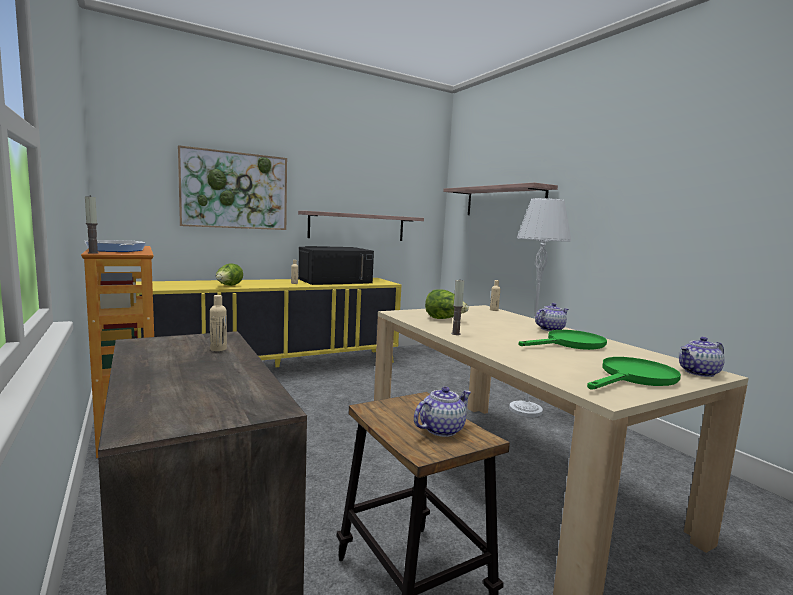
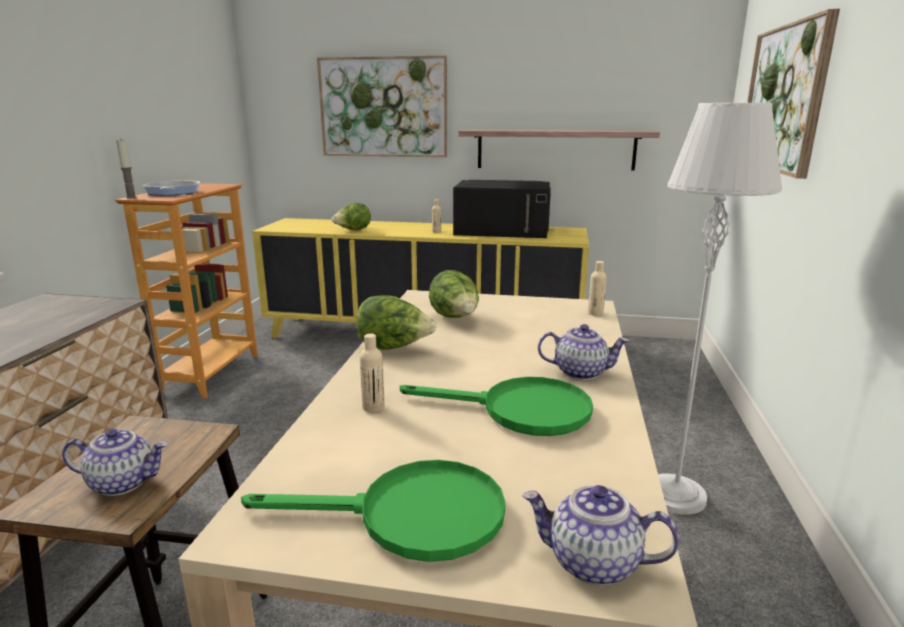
camera: 40 degrees right, 10 degrees up
(218, 349) = (66, 320): beige bottle -> beige bottle (373, 407)
(455, 334) = (394, 348): candle -> lettuce
(504, 202) = (784, 98): shelf -> picture

